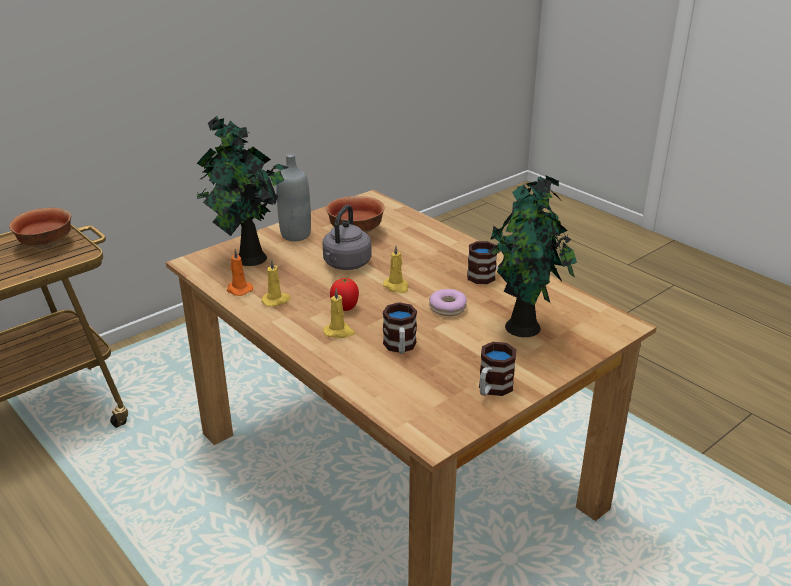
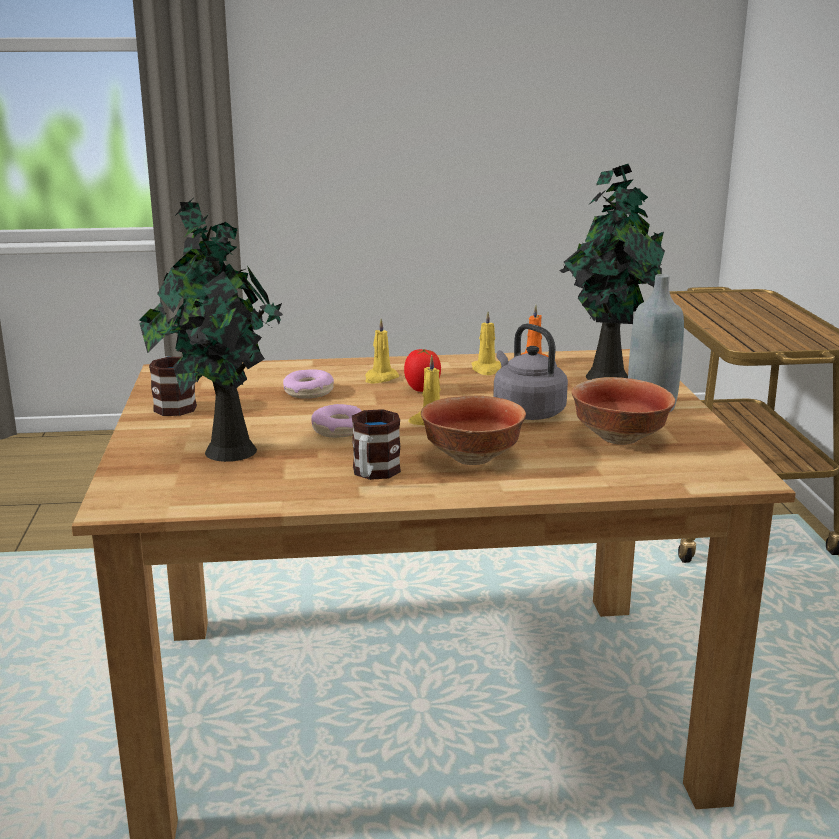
camera: 125 degrees right, 10 degrees down
(46, 245) = (786, 338): bowl -> bowl (470, 458)
(400, 347) = (308, 392): mug -> donut

